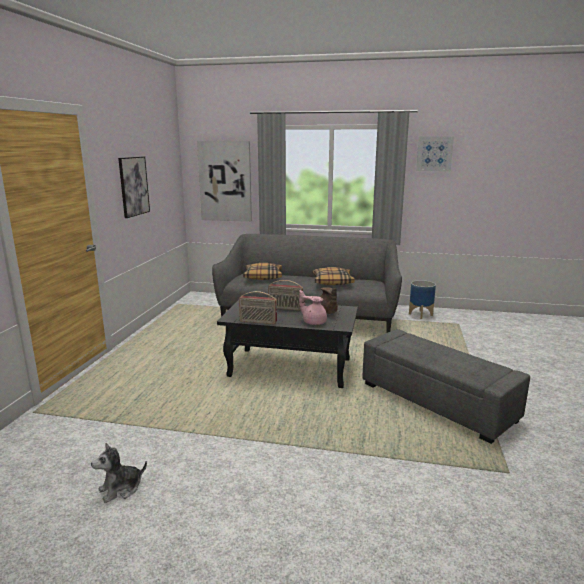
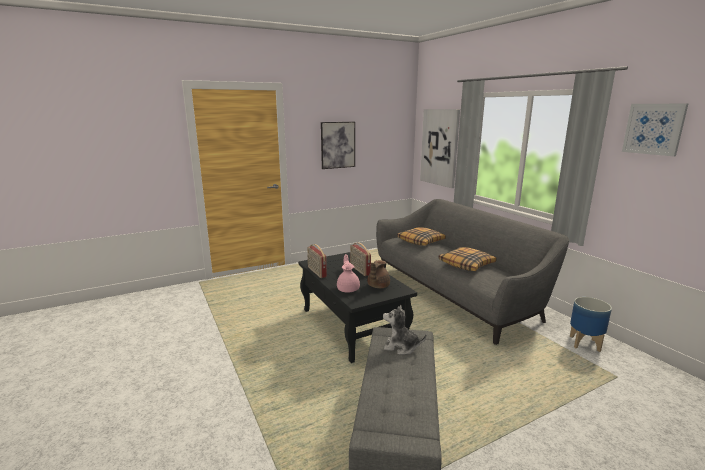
camera: 50 degrees right, 0 degrees up
(121, 489) = (144, 341): plush toy -> plush toy (401, 347)

